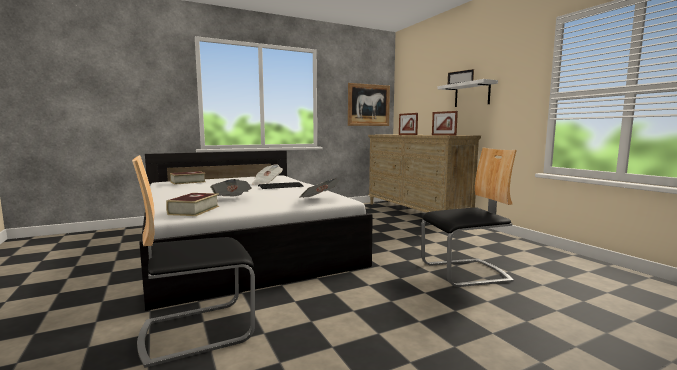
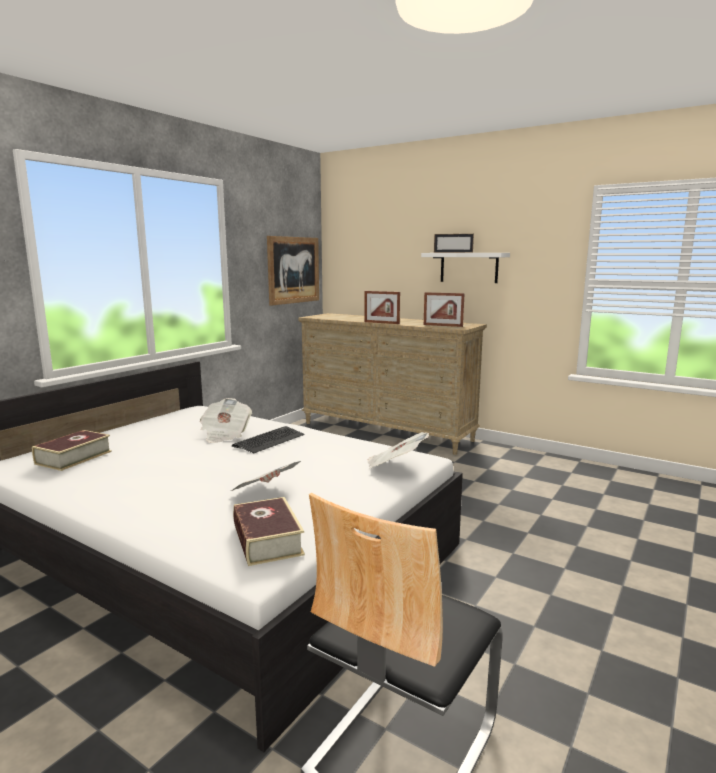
camera: 30 degrees left, 5 degrees up
(465, 272) = (563, 523): chair -> none

